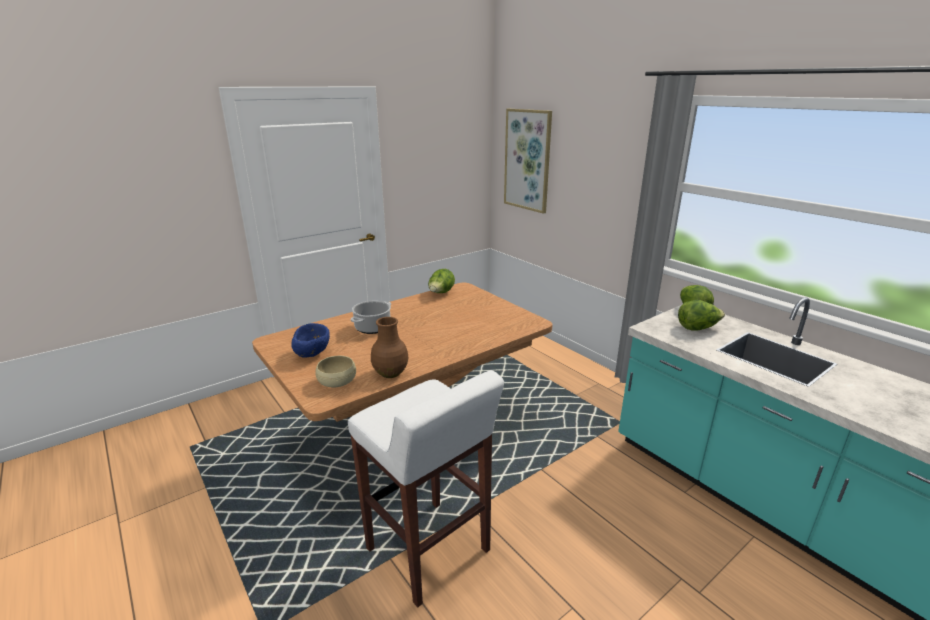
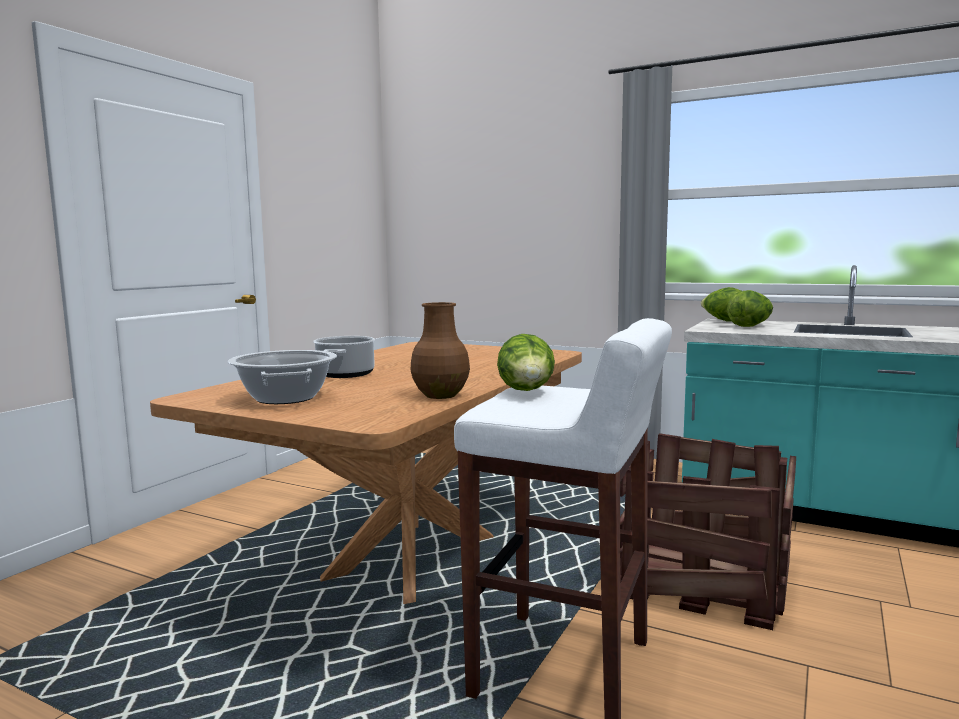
camera: 25 degrees left, 15 degrees down
(312, 354) = (286, 398): blue bowl -> cooking pot
(337, 381) = (369, 409): beige bowl -> none
(441, 293) = (398, 349): lettuce -> lettuce (527, 392)
(527, 160) = (444, 203): picture -> none
(574, 515) = (707, 580): none -> crate

